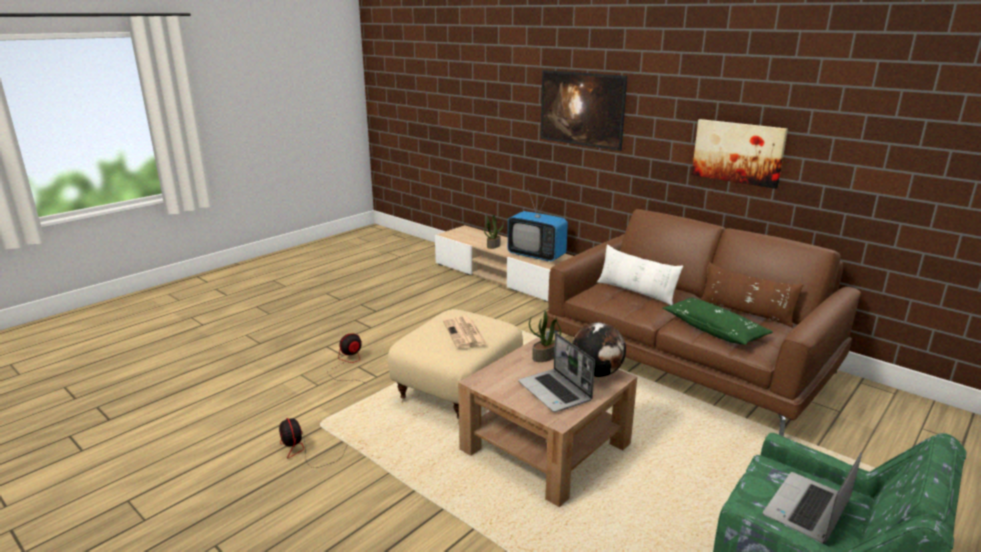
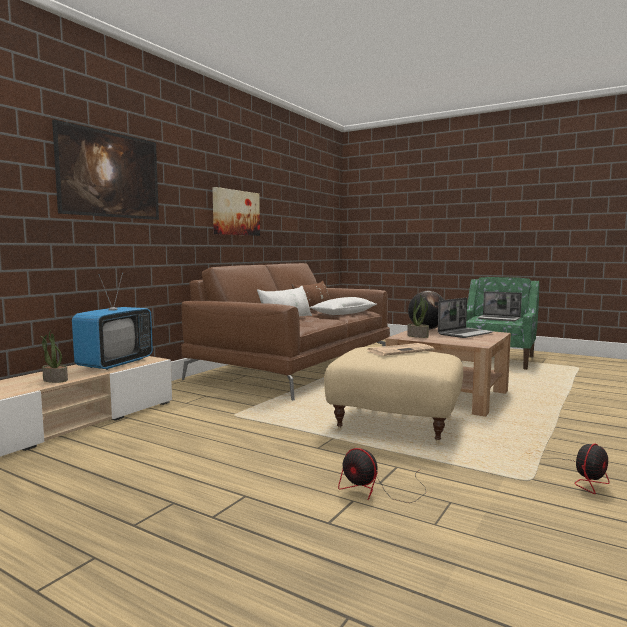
camera: 100 degrees left, 15 degrees down
(714, 330) = (344, 313): green pillow -> white pillow

